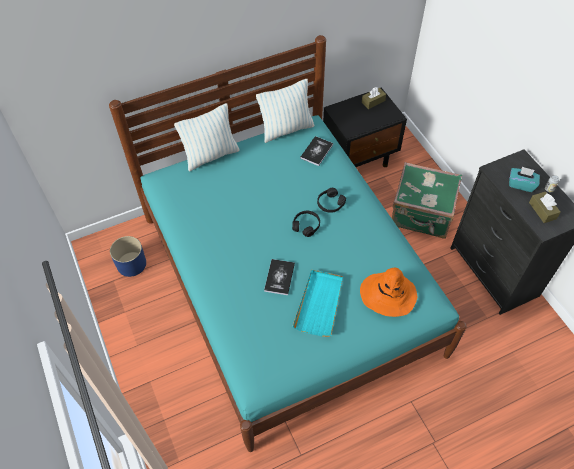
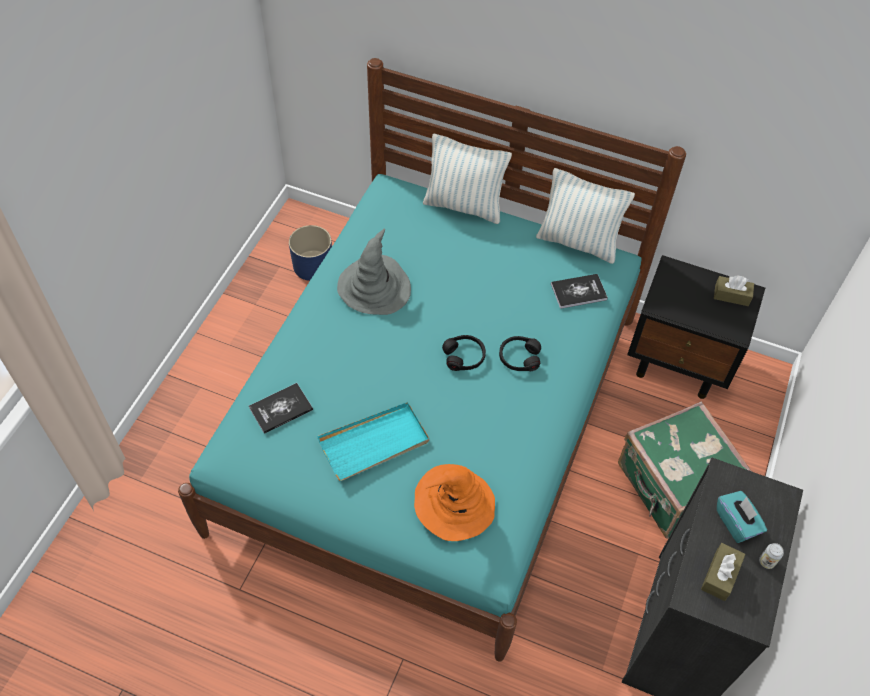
camera: 45 degrees right, 0 degrees up
(220, 232) = (374, 287): none -> grey hat
(279, 277) = (371, 381): book -> book (281, 409)

